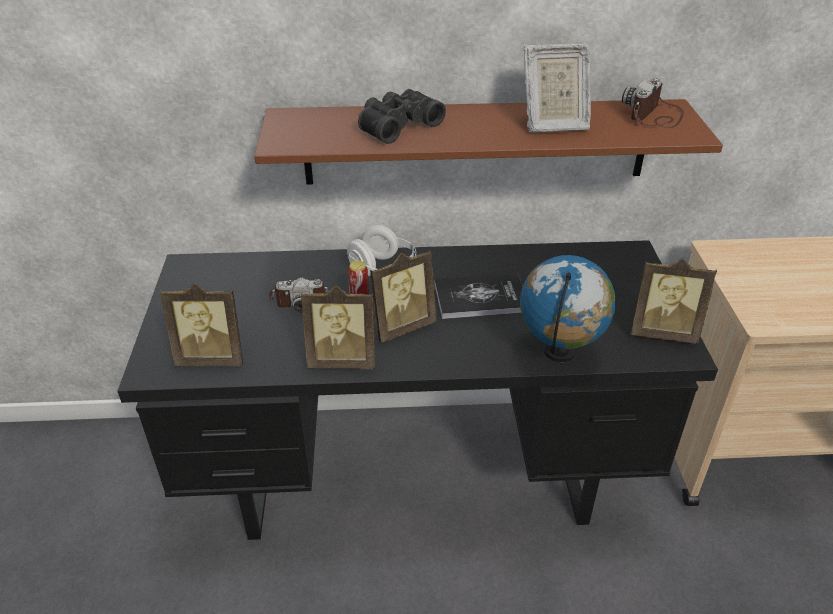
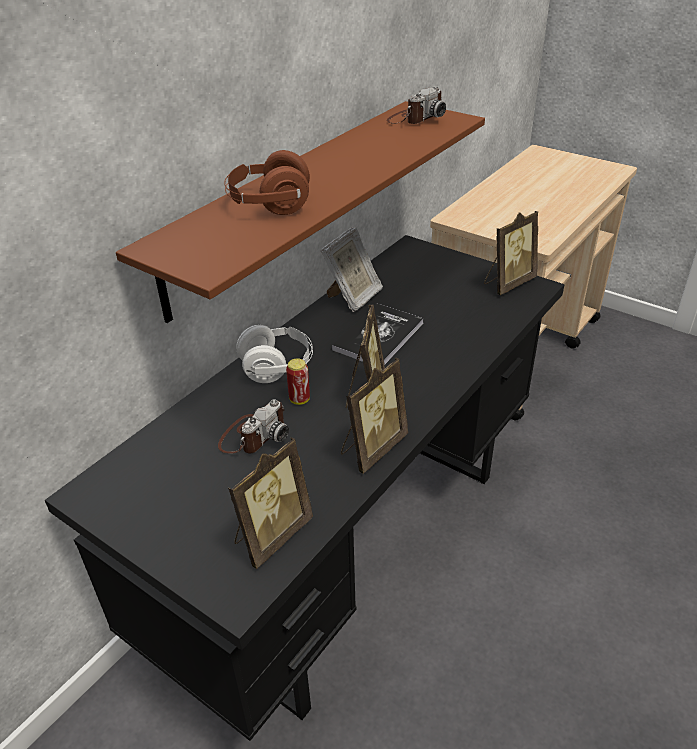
camera: 50 degrees left, 0 degrees up
(397, 125) = (269, 205): black binoculars -> brown headphones
(552, 124) = (371, 151): picture frame -> picture frame (353, 297)
(559, 353) = (484, 335): globe -> none
(655, 116) = (415, 118): camera -> camera turned 120 degrees counterclockwise

